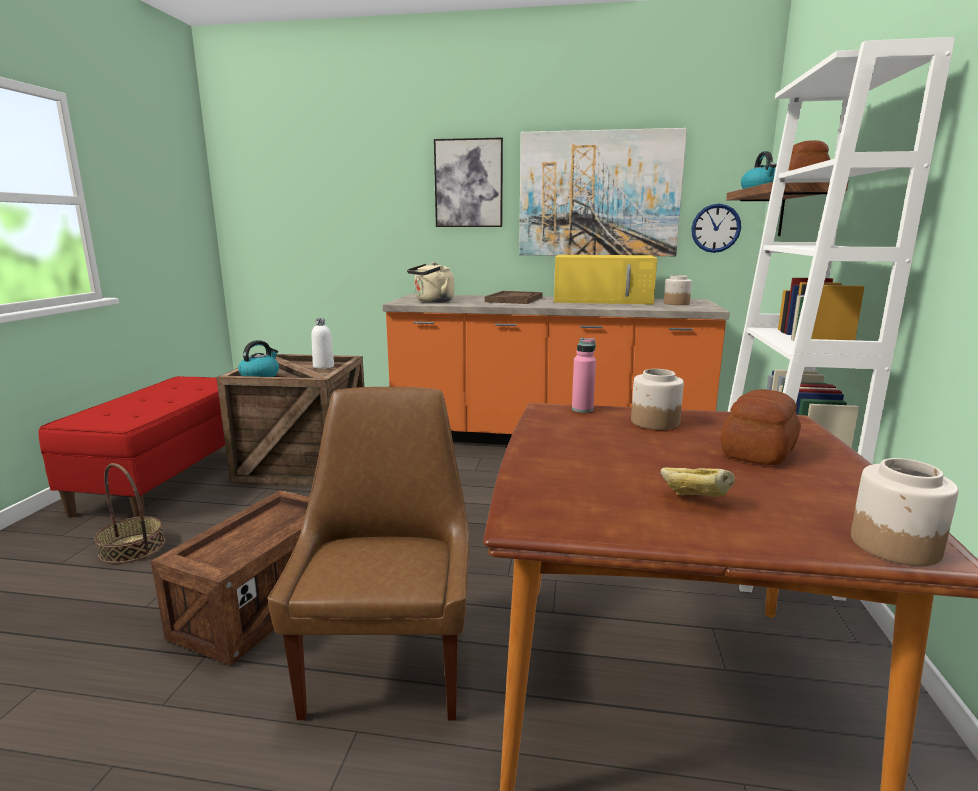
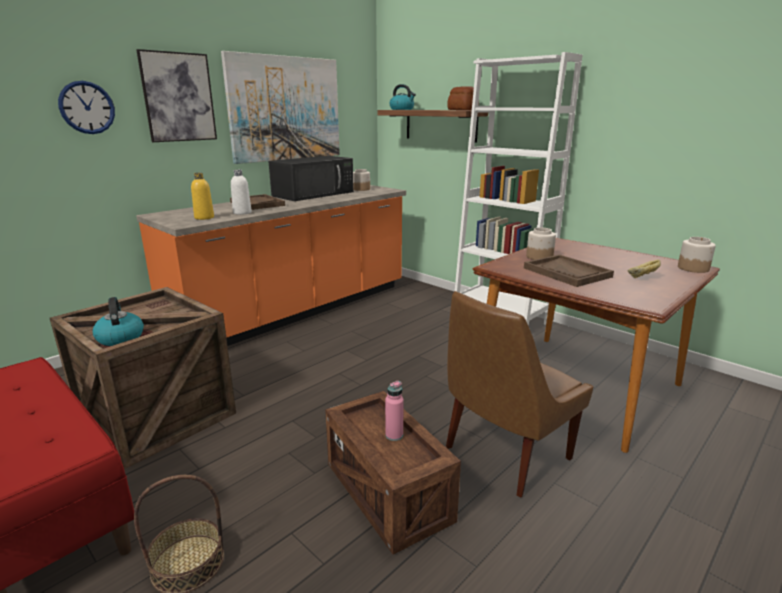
camera: 55 degrees left, 5 degrees up
(323, 366) = (150, 308): white bottle -> white bottle (242, 213)
(389, 664) = (504, 455): brown chair -> brown chair turned 75 degrees counterclockwise
(432, 301) = (204, 217): beige kettle -> yellow bottle
(582, 409) = (503, 262): pink bottle -> pink bottle (394, 435)
(604, 300) = (314, 194): yellow microwave -> black microwave
(606, 447) = (567, 272): none -> brown tray
(715, 228) = (356, 133): wall clock -> wall clock (87, 107)
(756, 452) = (594, 256): bread -> none

